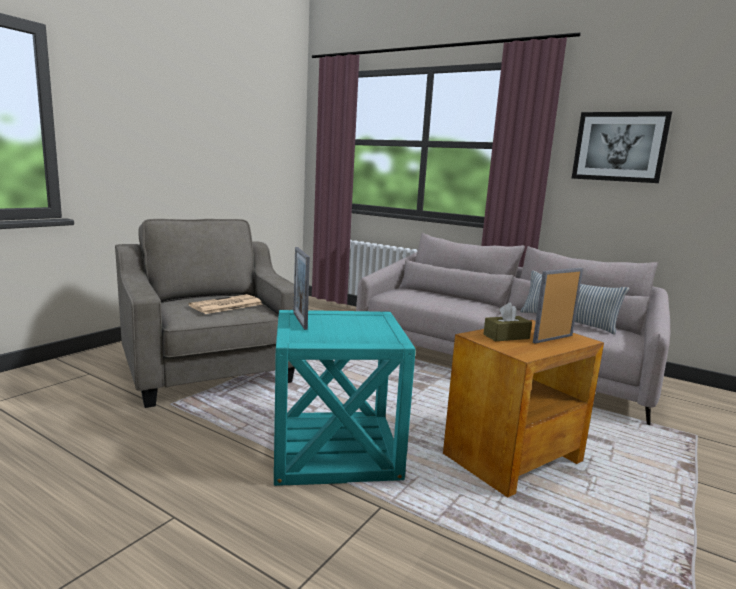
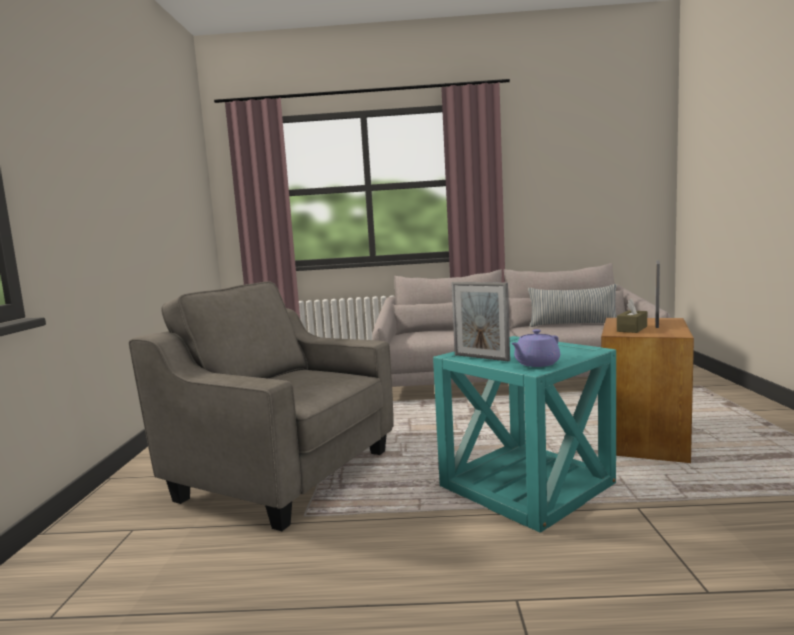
camera: 30 degrees left, 5 degrees down
(226, 305) = (316, 379): newspaper -> none
(311, 338) = (536, 364): none -> purple teapot
(619, 147) = (552, 174): picture -> none

